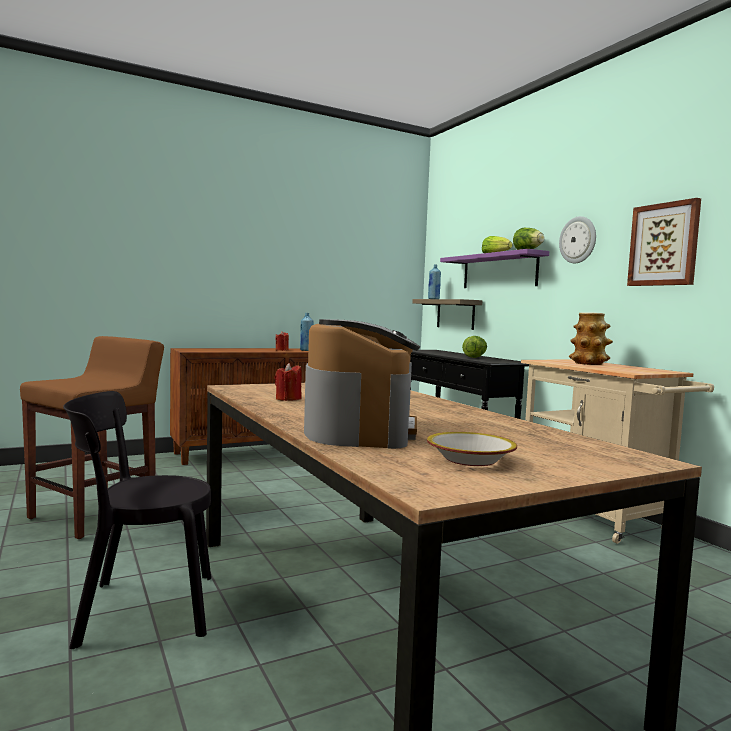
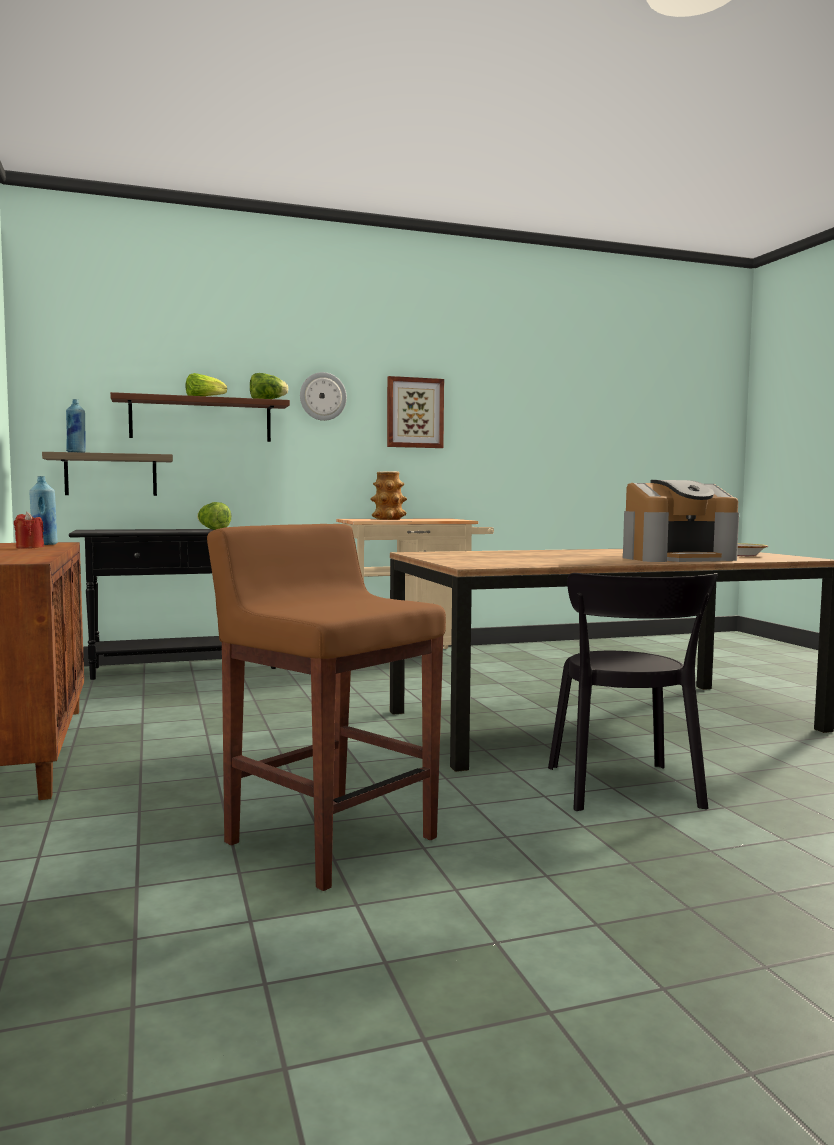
camera: 80 degrees left, 0 degrees up
(288, 399) = (550, 561): red candle -> none
(361, 429) = (677, 558): coffee machine -> coffee machine turned 150 degrees clockwise
(499, 271) = (201, 419): purple shelf -> brown shelf

